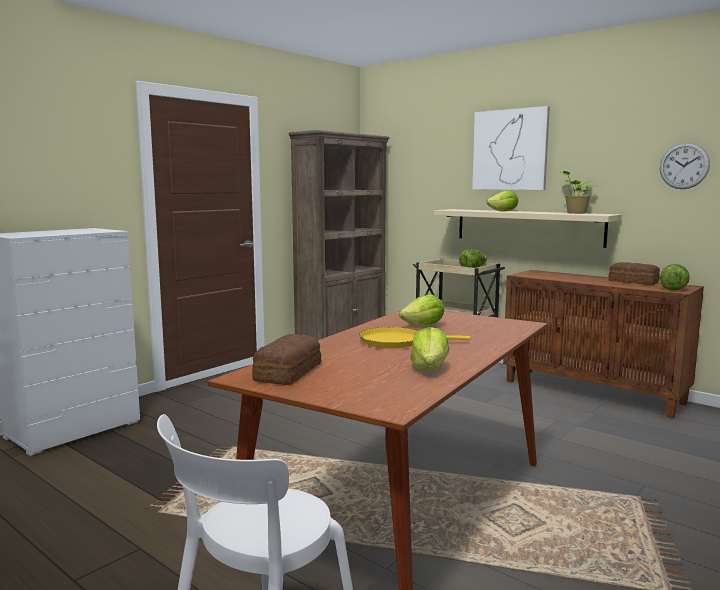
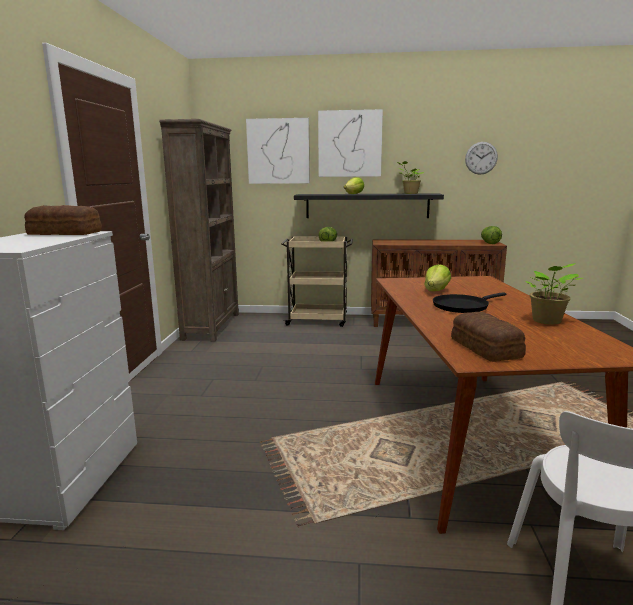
camera: 35 degrees left, 5 degrees up
(396, 342) = (462, 306): yellow frying pan -> black frying pan
(429, 369) = (547, 321): lettuce -> potted plant
(434, 160) = (278, 151): none -> picture
(527, 227) = (367, 206): beige shelf -> black shelf
(633, 282) = (456, 241): bread -> bread (65, 233)

